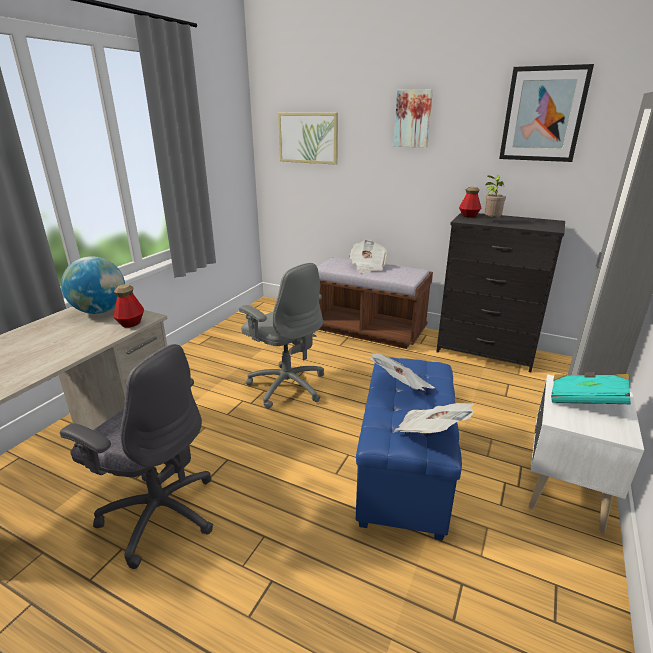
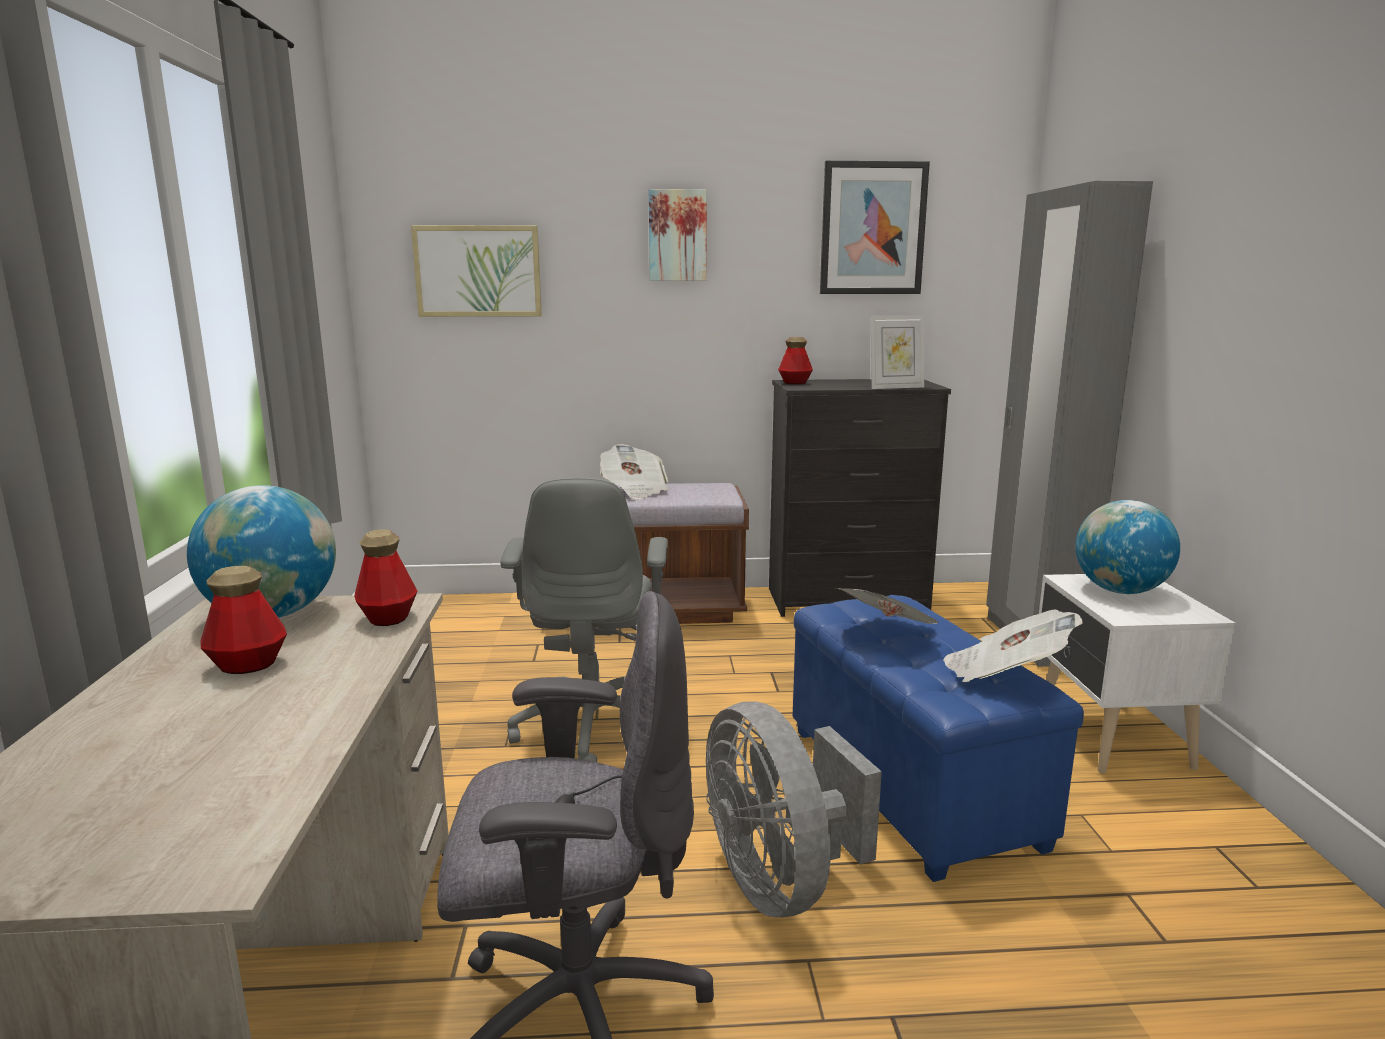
camera: 30 degrees left, 10 degrees down
(61, 333) = (248, 665): none -> bottle
(287, 386) = (593, 725): grey office chair -> grey office chair turned 75 degrees clockwise
(290, 494) = (780, 881): none -> grey fan
(490, 221) = (837, 385): potted plant -> none
(526, 227) = (895, 387): none -> picture frame
(586, 400) = (1120, 591): turquoise book -> globe

